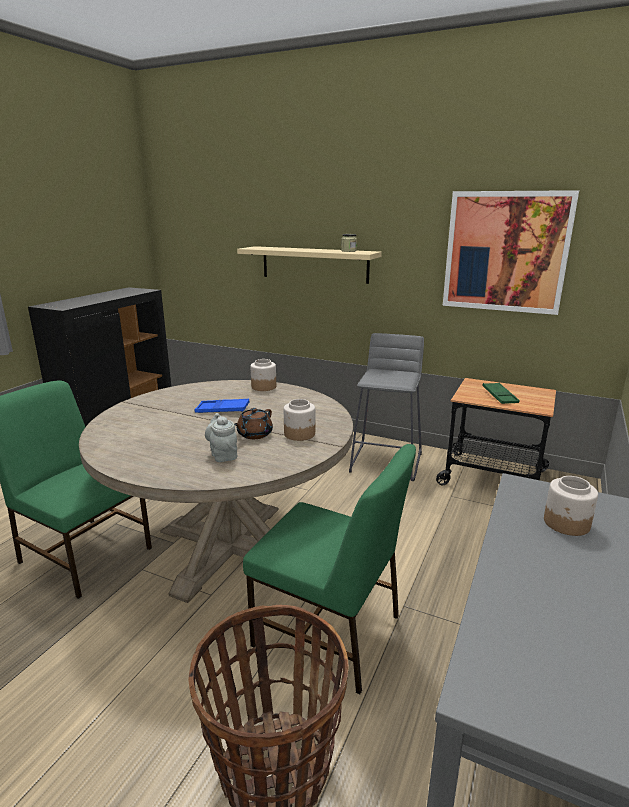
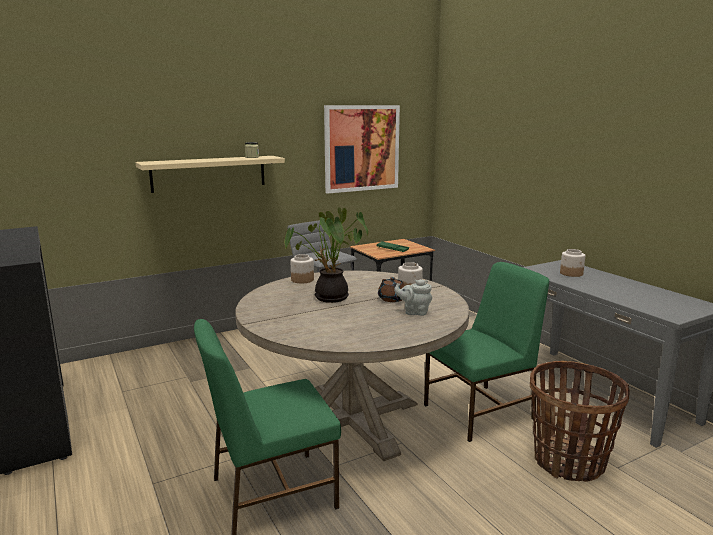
camera: 55 degrees left, 5 degrees down
(222, 410) = (329, 298): blue tray -> potted plant

